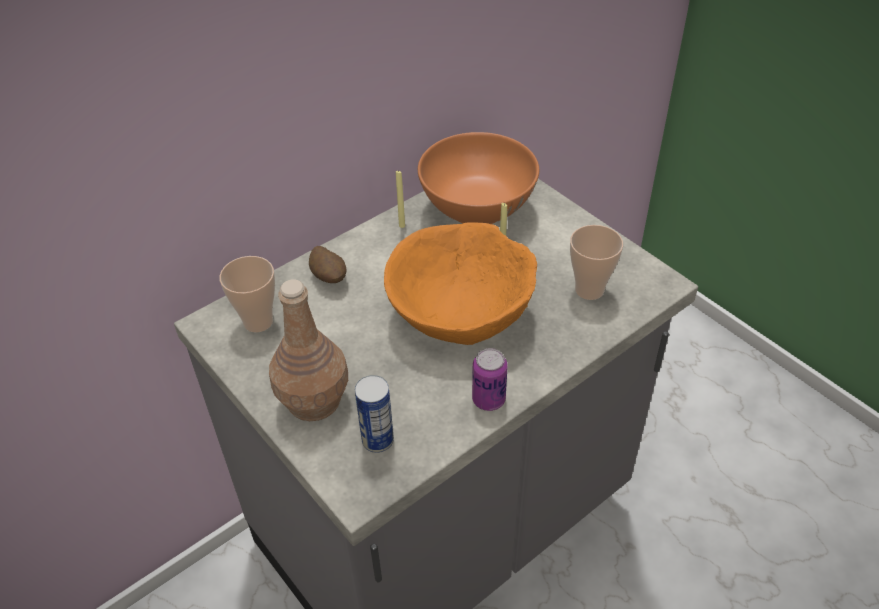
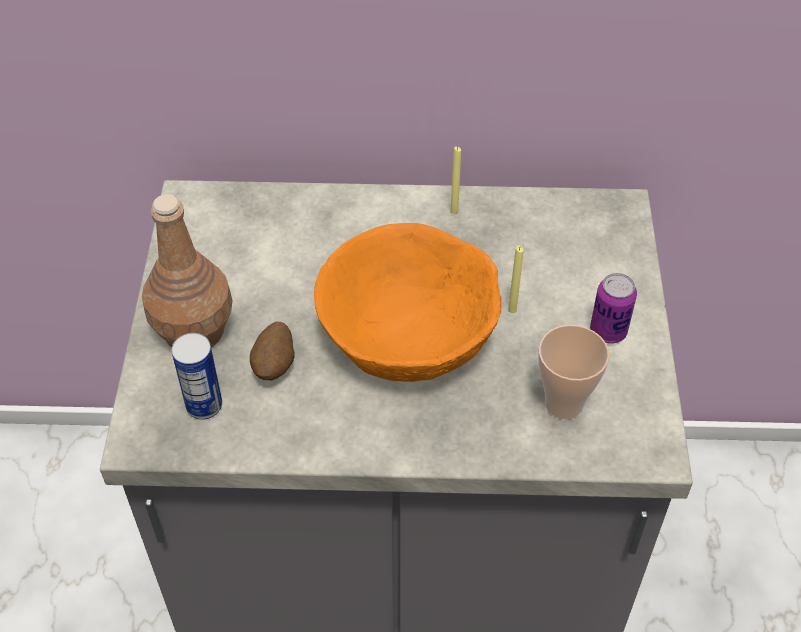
camera: 40 degrees right, 5 degrees up
(258, 321) = (228, 224): cup -> none
(329, 277) = (330, 221): potato -> potato (275, 365)
(476, 209) = (548, 240): orange bowl -> none
(488, 399) = (337, 441): can -> can (608, 331)

